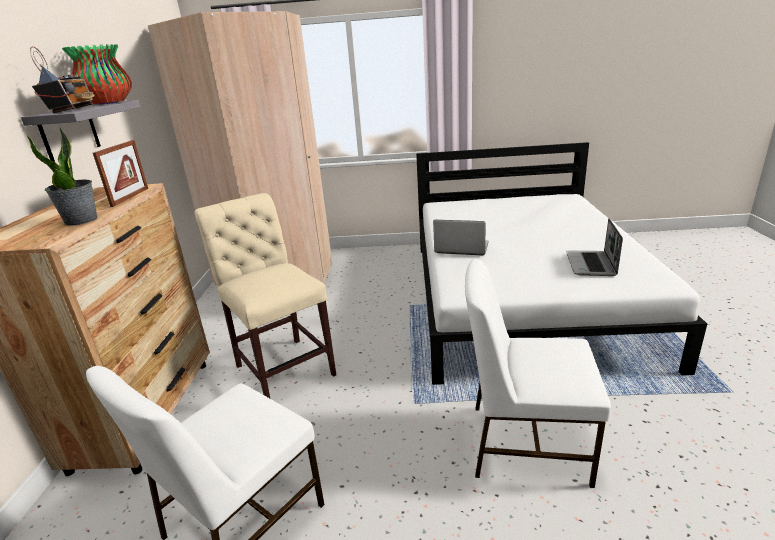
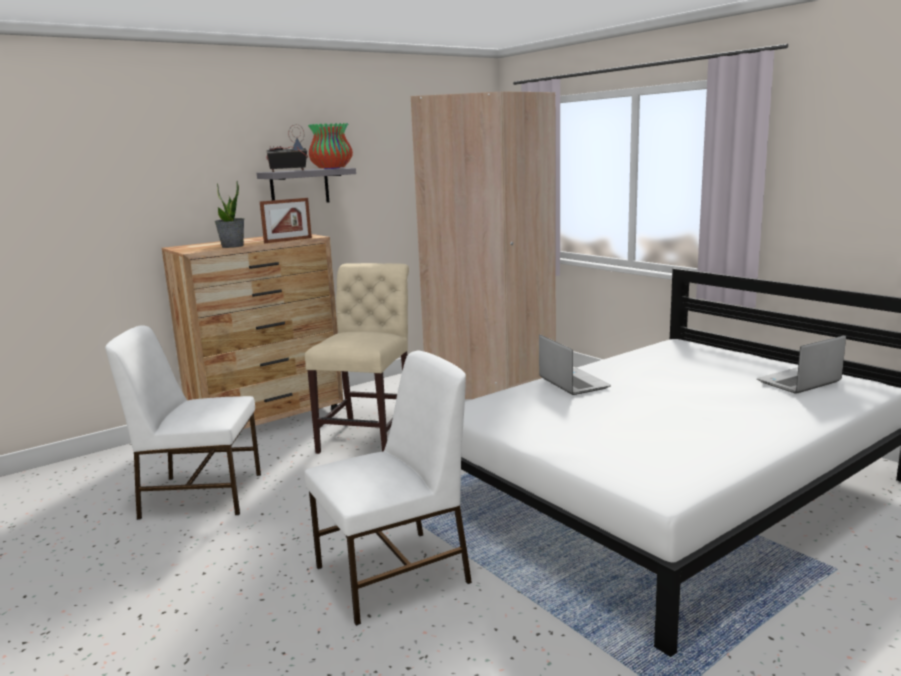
camera: 50 degrees right, 10 degrees down
(72, 110) = (287, 171): radio -> radio turned 150 degrees counterclockwise
(525, 442) = (395, 574): white chair -> white chair turned 90 degrees clockwise
(591, 265) = (645, 445): laptop -> laptop (798, 382)

